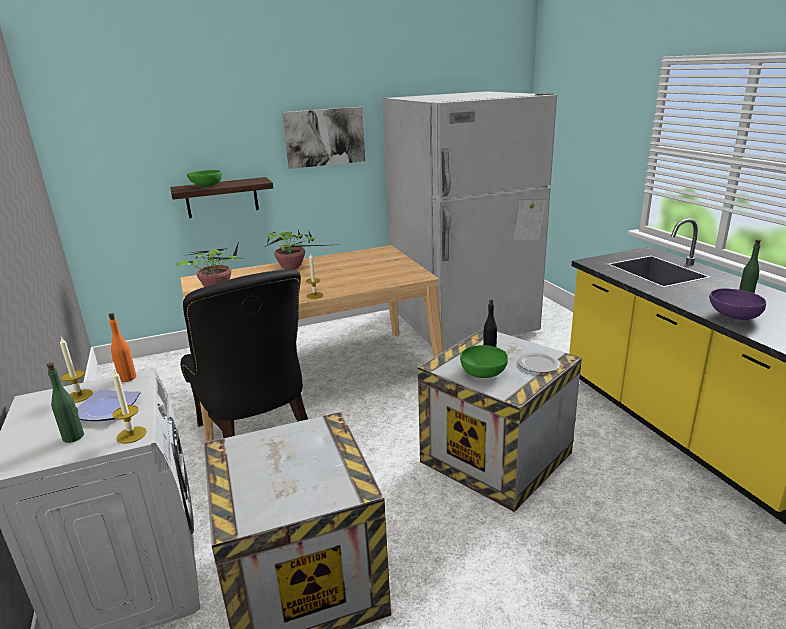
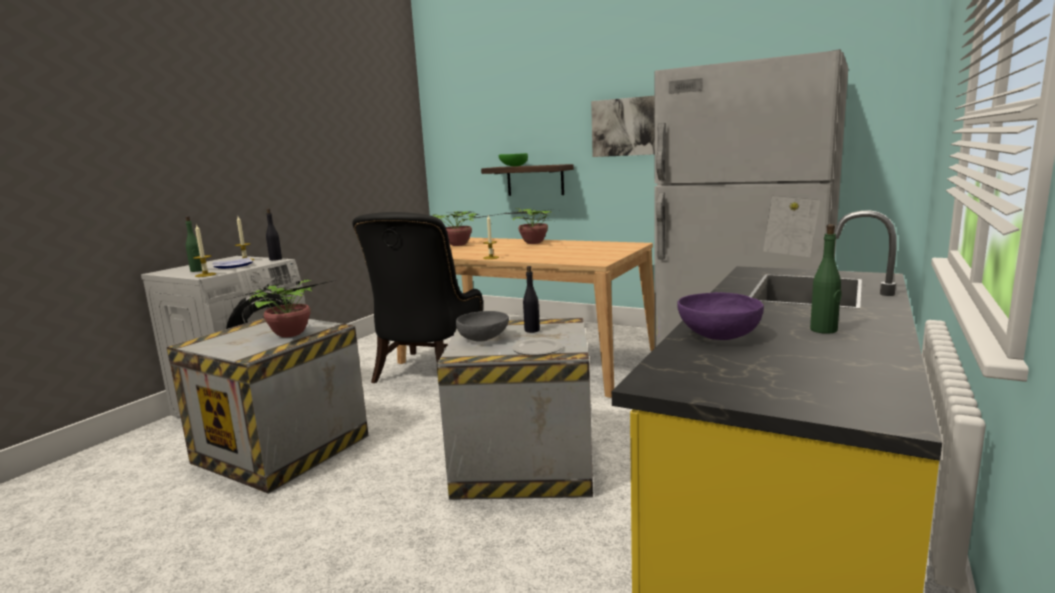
camera: 50 degrees right, 10 degrees down
(127, 378) = (275, 259): orange bottle -> black bottle
(310, 452) = (288, 334): none -> potted plant
(483, 372) = (484, 339): green bowl -> grey bowl

